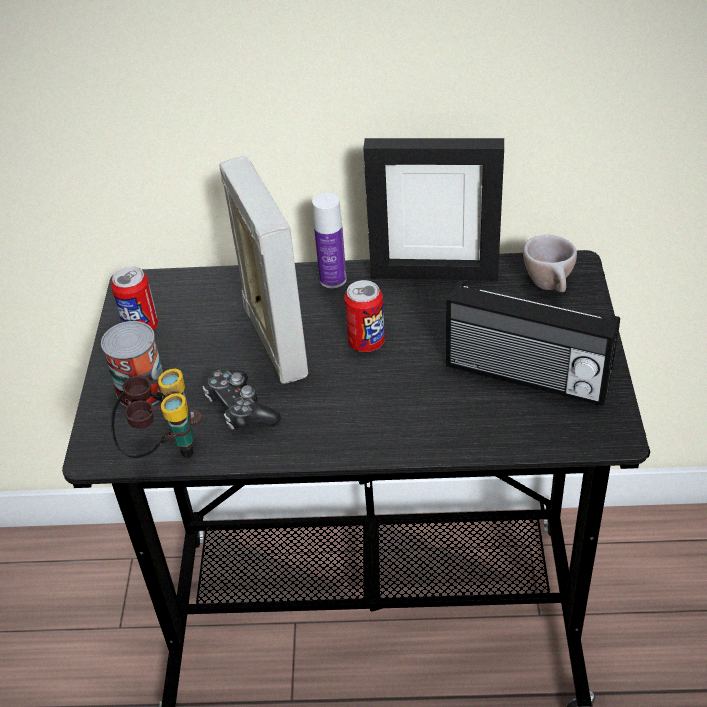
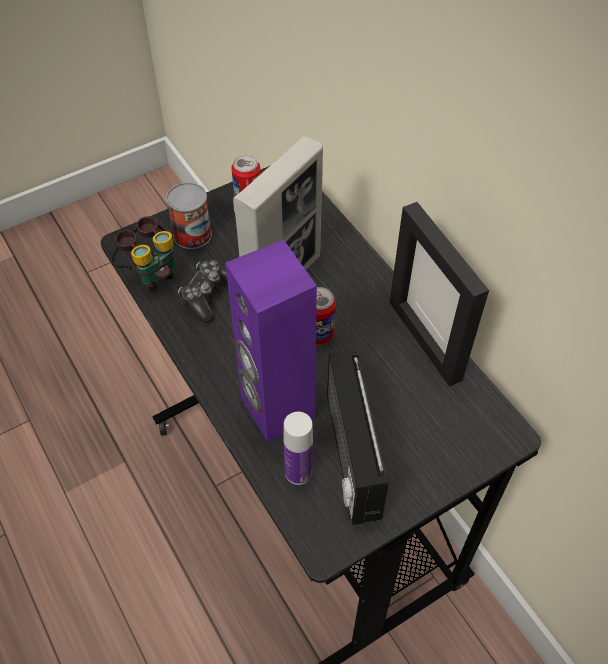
camera: 55 degrees right, 10 degrees up
(333, 279) = (371, 280): bottle -> bottle (298, 472)
(433, 409) = (276, 409): none -> purple speaker
(550, 287) = (469, 428): beige cup -> none

